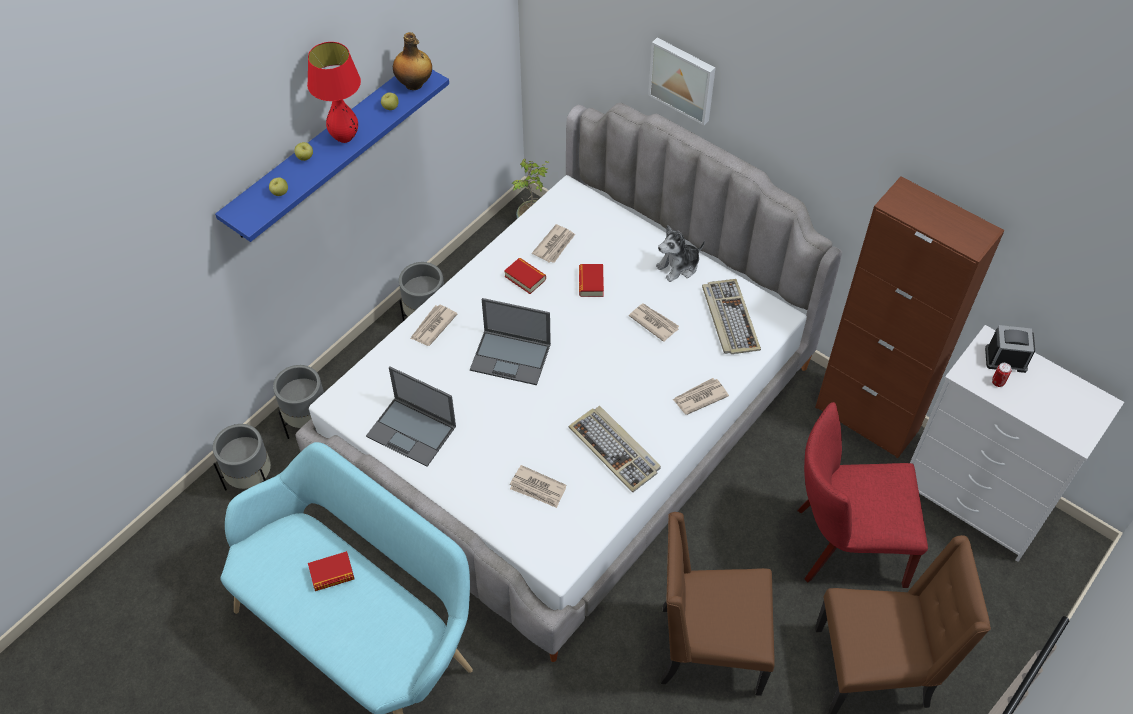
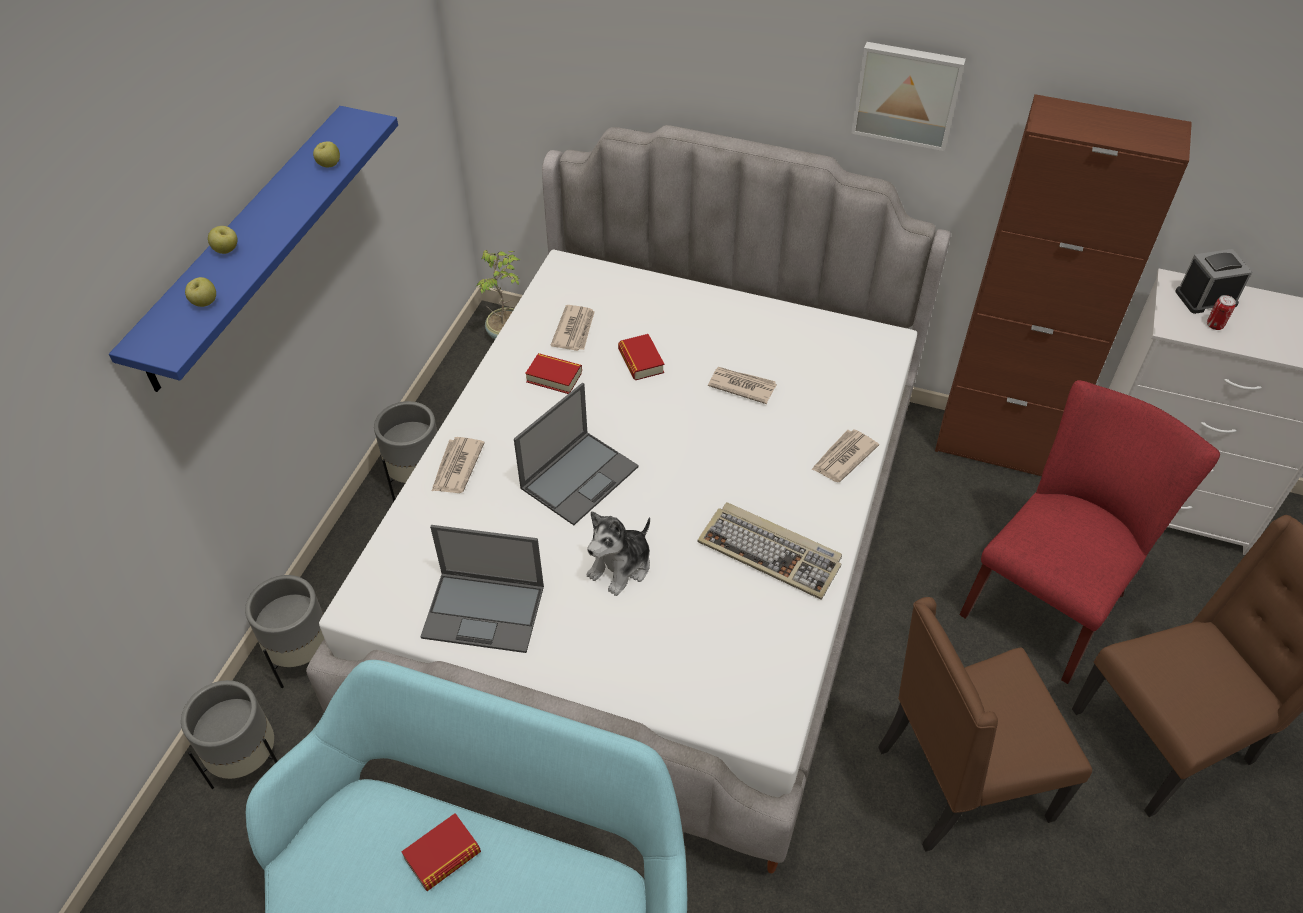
camera: 20 degrees left, 5 degrees down
(345, 137) = (277, 213): red table lamp -> none
(414, 84) = (351, 132): bottle -> none
(511, 357) = (580, 476): laptop -> laptop turned 45 degrees counterclockwise
(538, 488) = (693, 634): newspaper -> none
(678, 266) = (739, 316): plush toy -> plush toy (621, 567)
(683, 79) = (699, 63): picture -> picture (907, 94)
(729, 318) = (829, 357): keyboard -> none
(843, 545) = (1049, 599): red chair -> red chair turned 150 degrees clockwise

